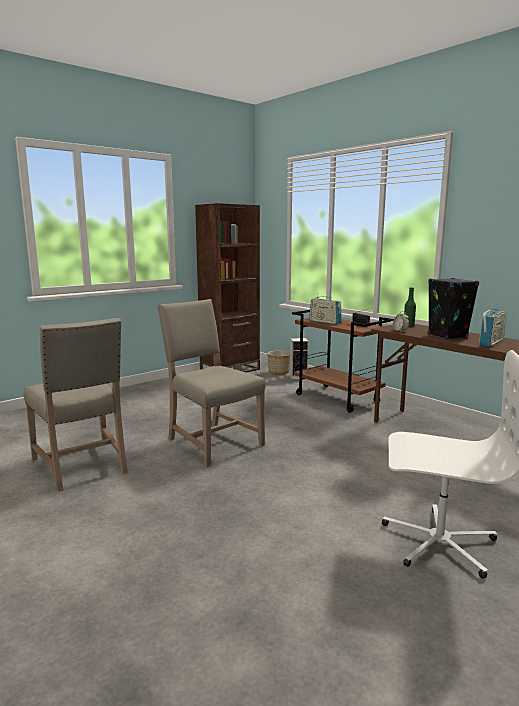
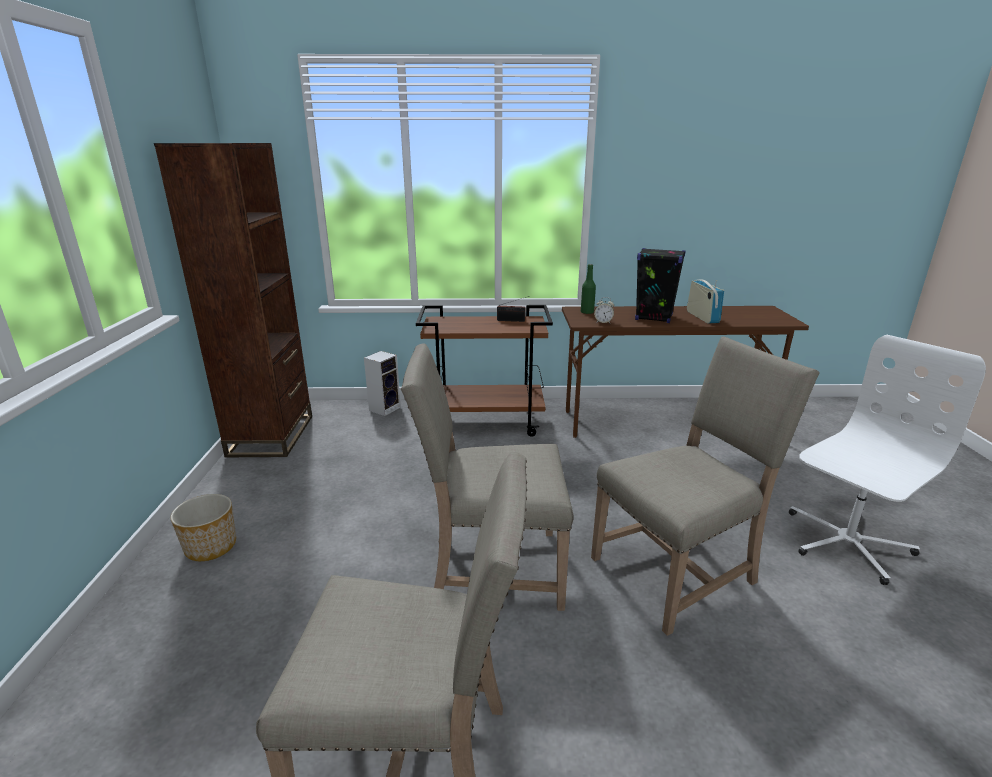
camera: 50 degrees left, 10 degrees up
(278, 372) = (347, 411): planter -> planter (211, 547)
(289, 487) = (678, 571): none -> beige chair
(325, 322) = (466, 327): radio -> none

